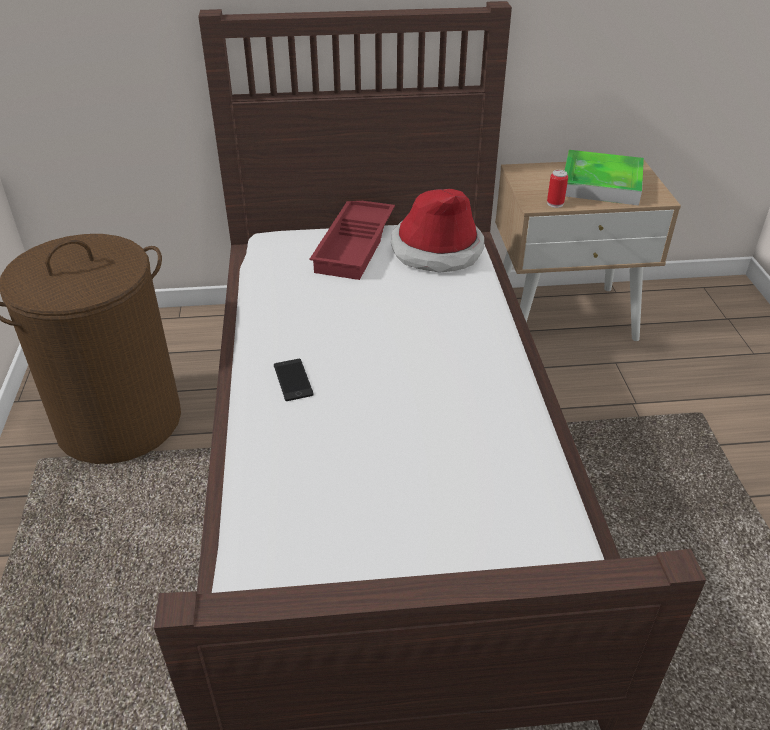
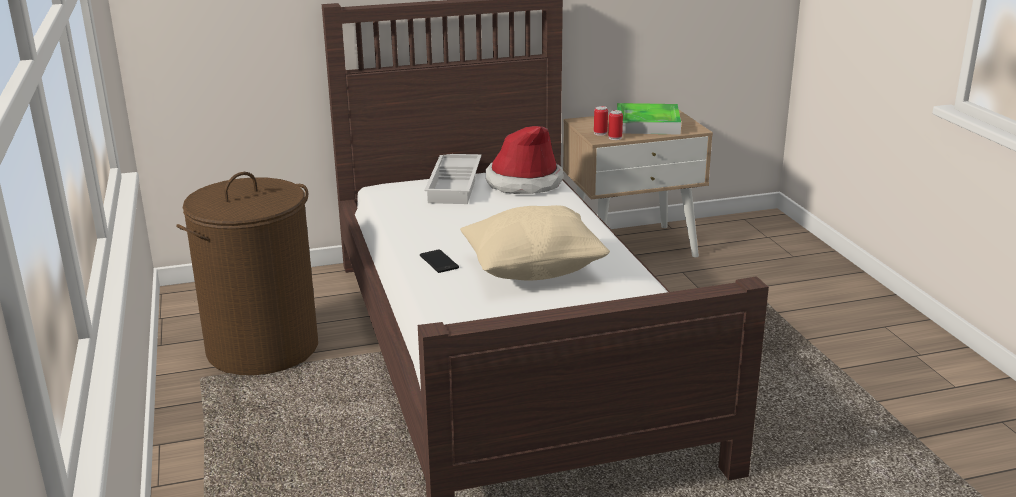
camera: 10 degrees left, 15 degrees down
(356, 246) = (456, 185): red tray -> white tray
(405, 413) = (534, 270): none -> beige pillow
(539, 194) = (600, 133): none -> can

